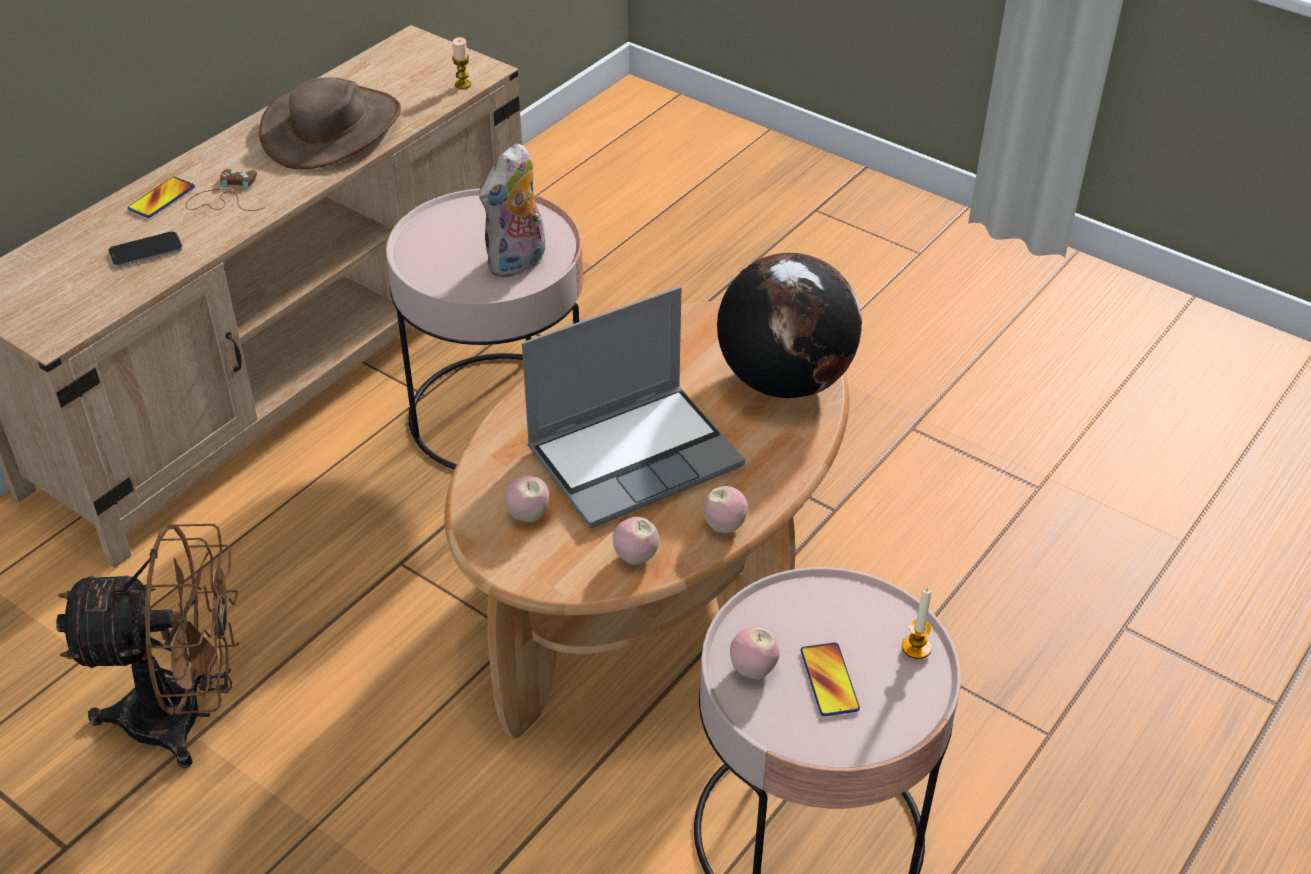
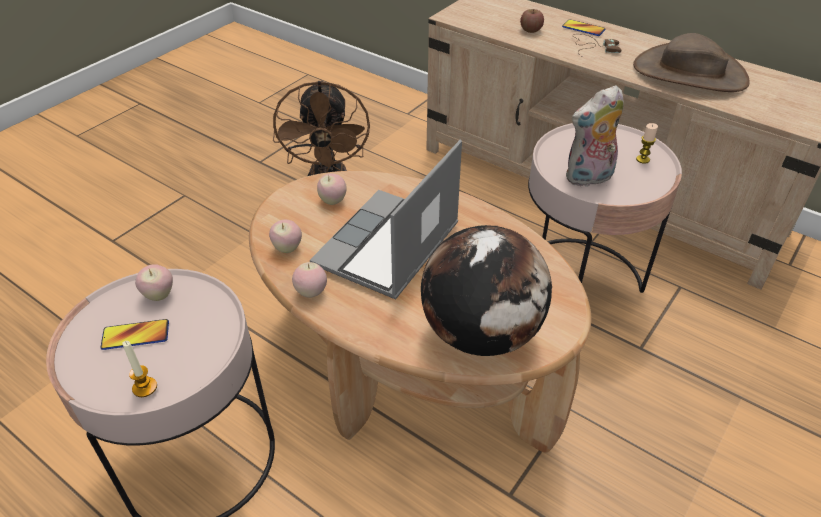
camera: 90 degrees right, 0 degrees up
(146, 251) = (531, 30): phone -> apple
(463, 84) = (785, 120): candle -> candle (643, 159)
(518, 263) = (589, 178): plush toy -> plush toy turned 60 degrees counterclockwise
(635, 456) = (388, 247): laptop -> laptop turned 60 degrees clockwise

